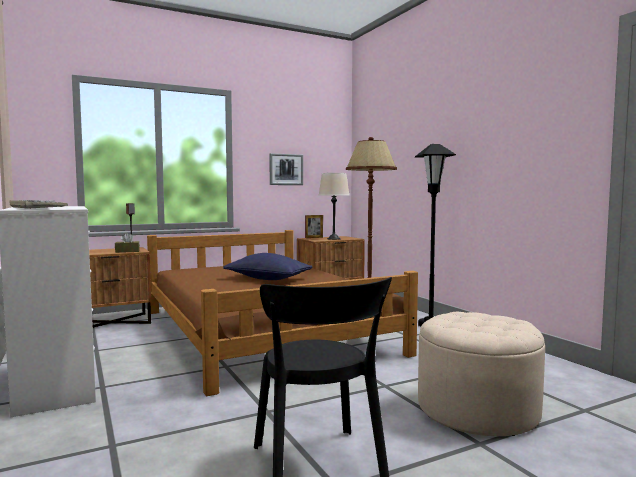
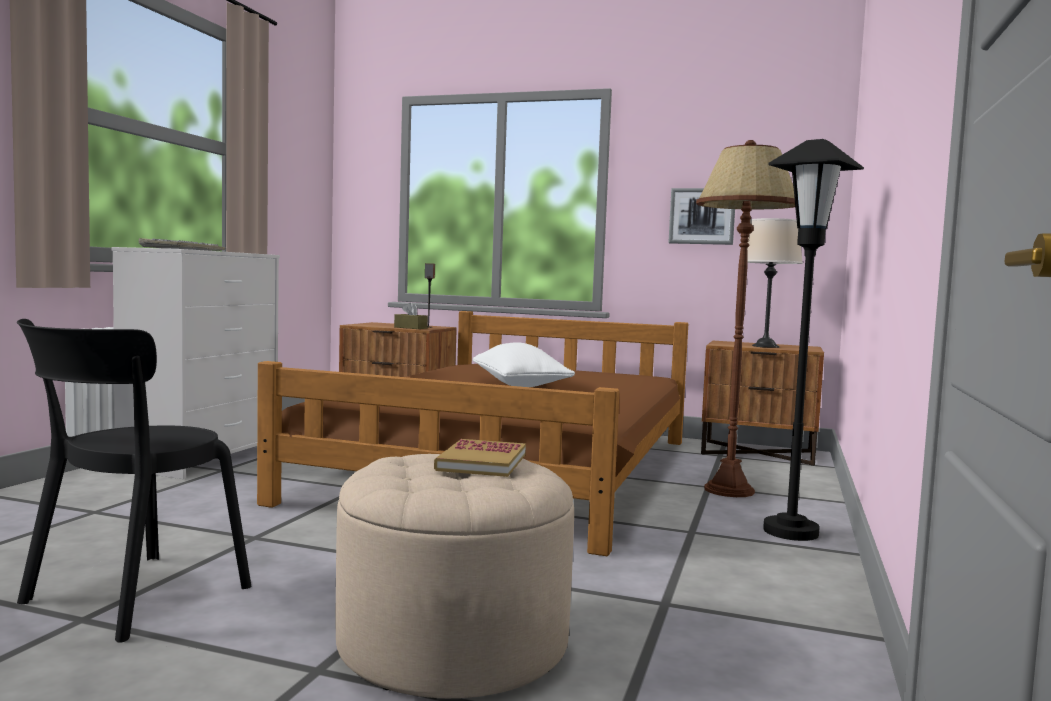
camera: 45 degrees right, 0 degrees up
(268, 279) = (519, 385): blue pillow -> white pillow
(314, 237) = (743, 342): picture frame -> none
(467, 317) = (482, 462): none -> book

